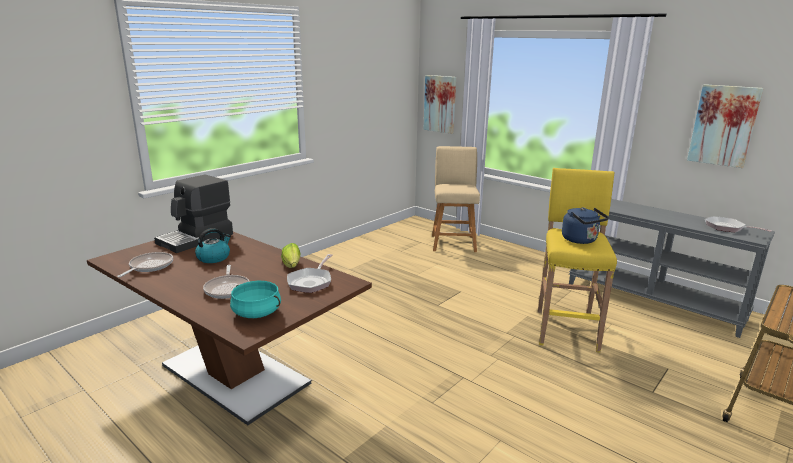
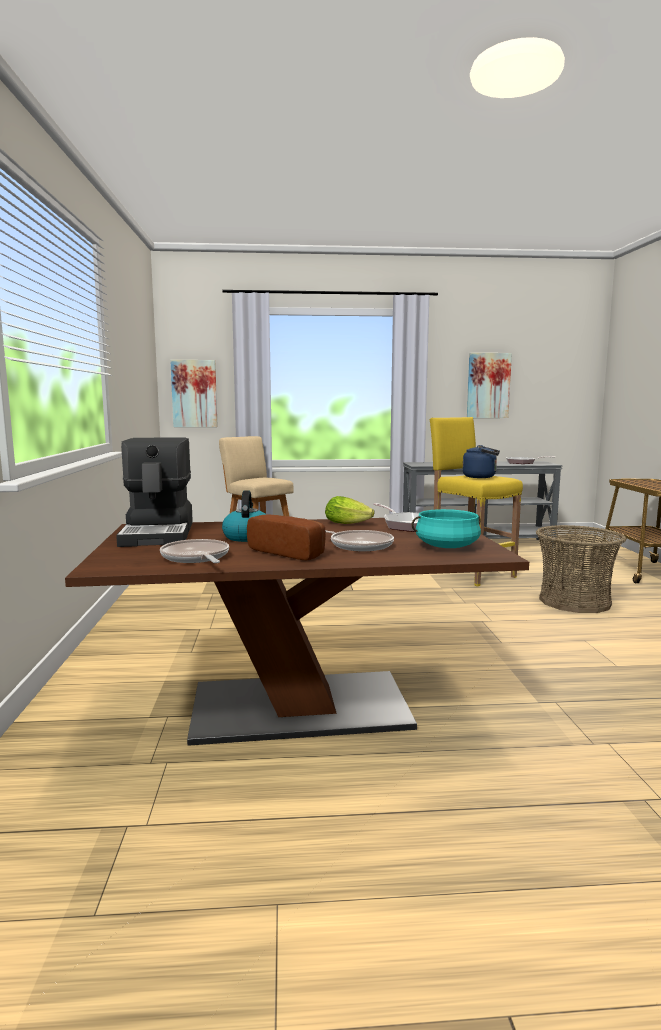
camera: 45 degrees left, 10 degrees down
(187, 280) = (290, 552): none -> bread
(591, 403) = (575, 601): none -> basket

